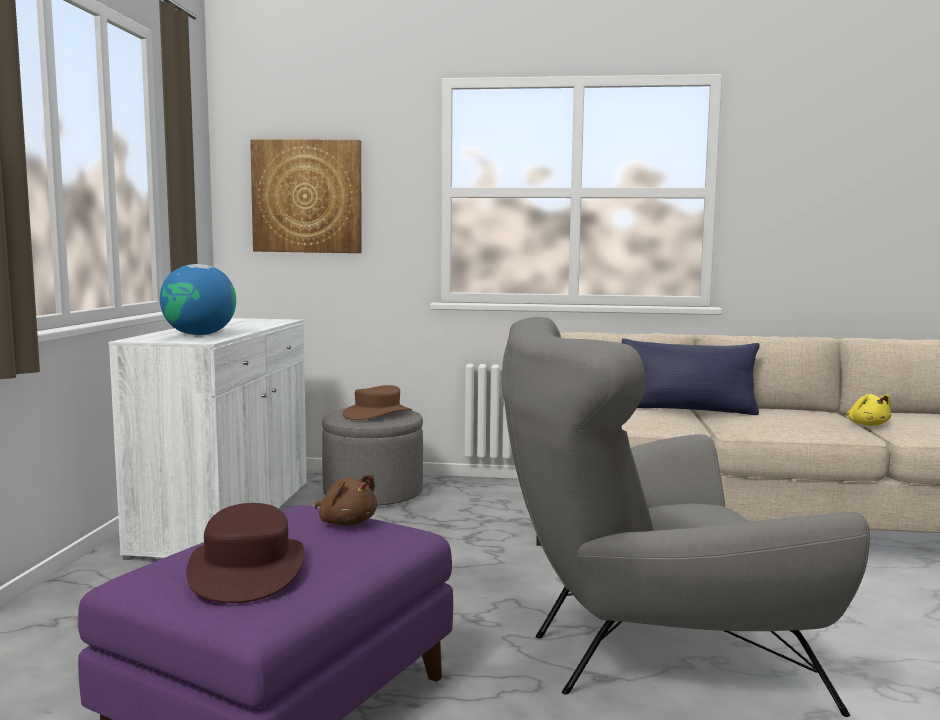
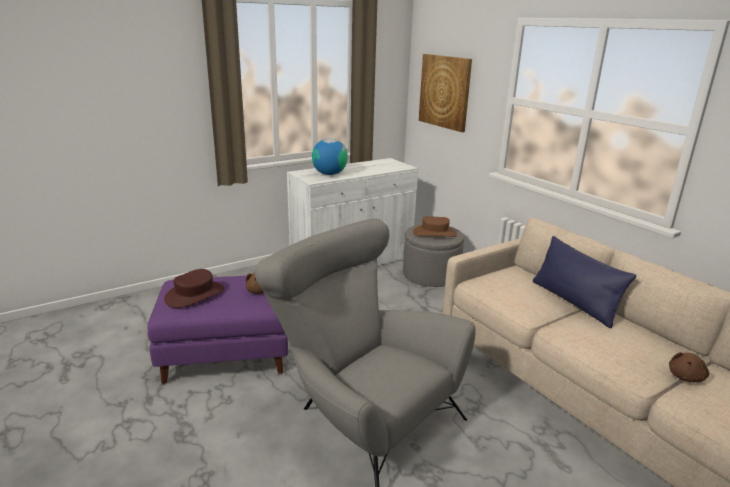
camera: 50 degrees right, 15 degrees up
(867, 424) = (686, 377): yellow plush toy -> brown plush toy

